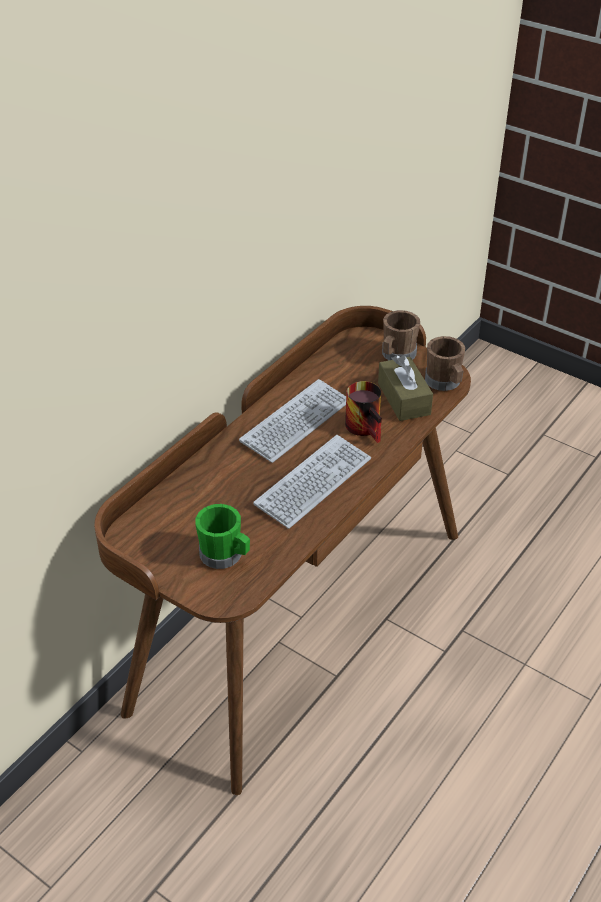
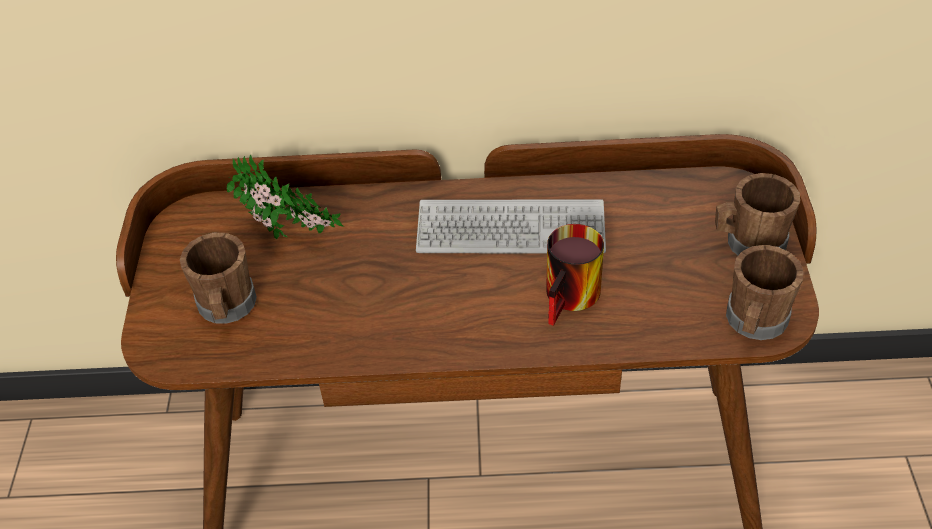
camera: 55 degrees right, 5 degrees up
(200, 504) = (291, 238): none -> potted plant
(225, 555) = (227, 307): green mug -> brown mug
(313, 482) = (419, 309): keyboard -> none
(404, 399) = (670, 300): brown tissue box -> none

